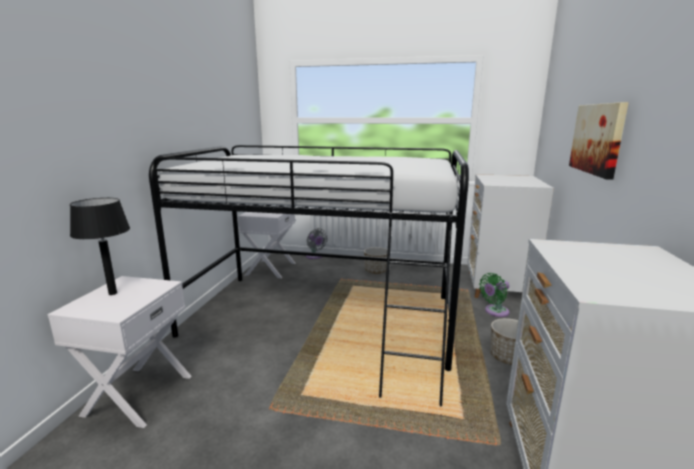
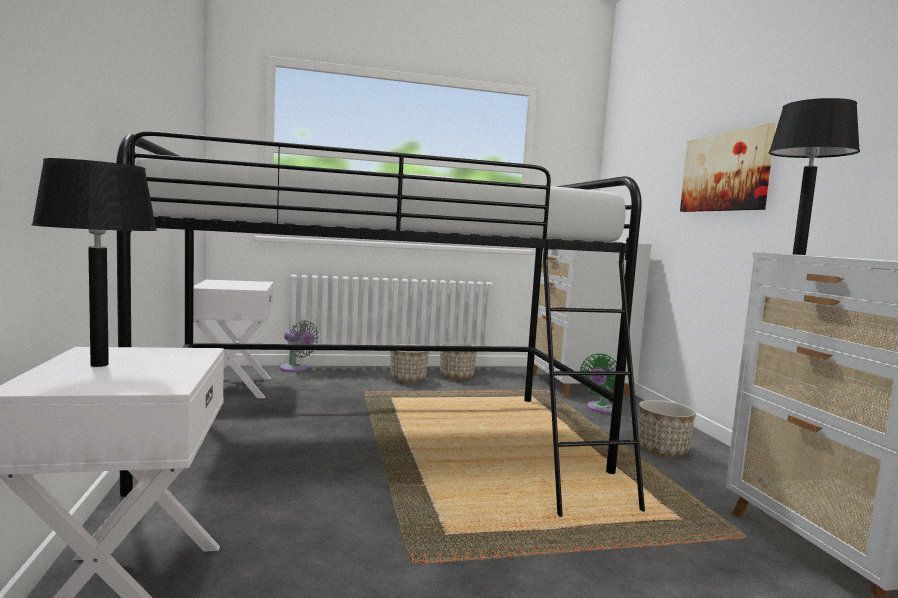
camera: 25 degrees left, 10 degrees down
(411, 271) = (456, 377): none -> planter
(555, 248) = (798, 254): none -> black table lamp

